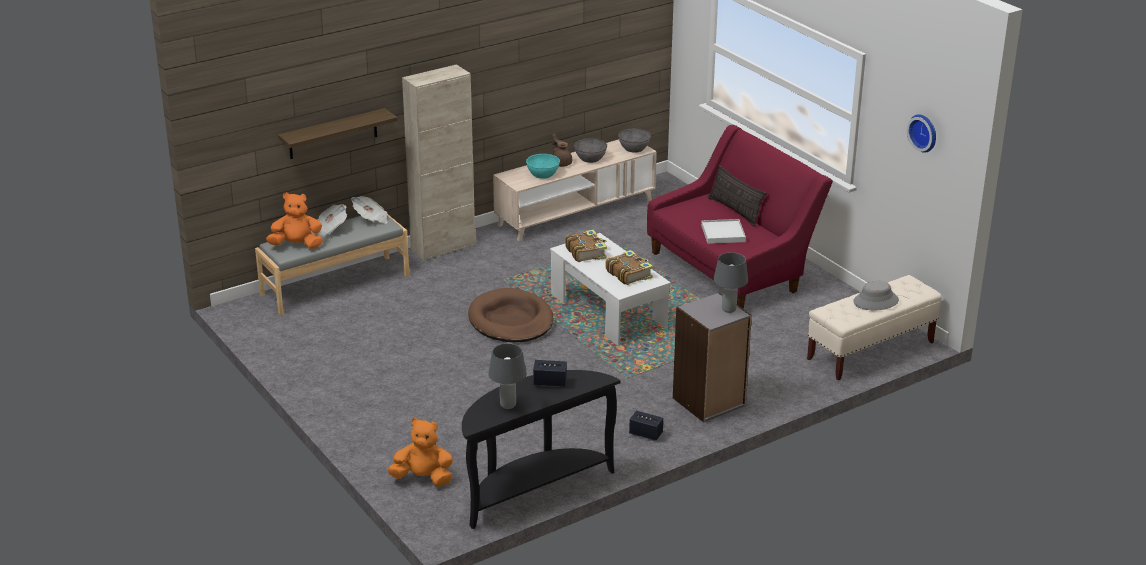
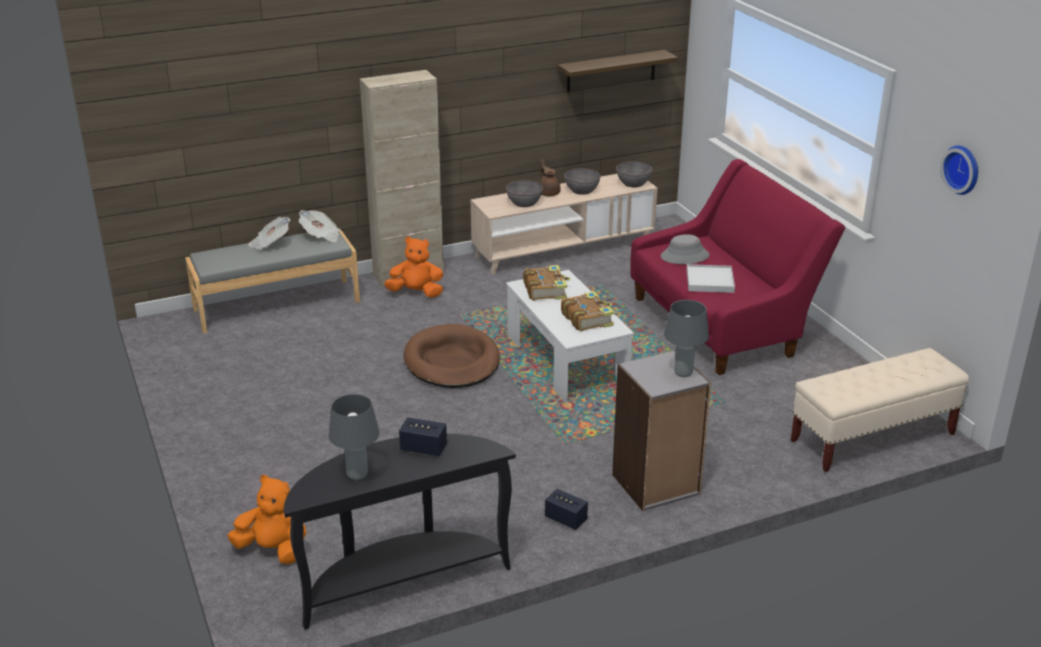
camera: 10 degrees right, 0 degrees up
(297, 245) = (228, 258): orange plush toy -> orange plush toy (416, 293)
(333, 134) = (277, 137): shelf -> shelf (611, 71)
(543, 174) = (524, 203): turquoise bowl -> grey bowl
(735, 211) = (730, 257): pillow -> none
(876, 301) = (882, 377): grey hat -> grey hat (684, 256)

